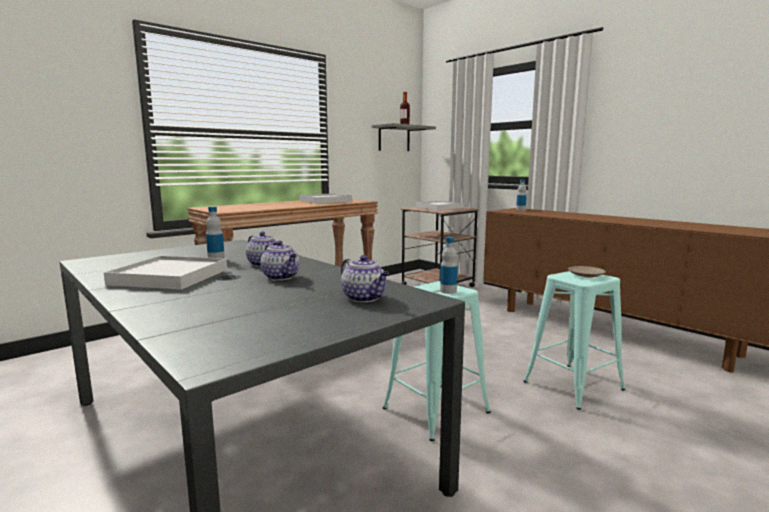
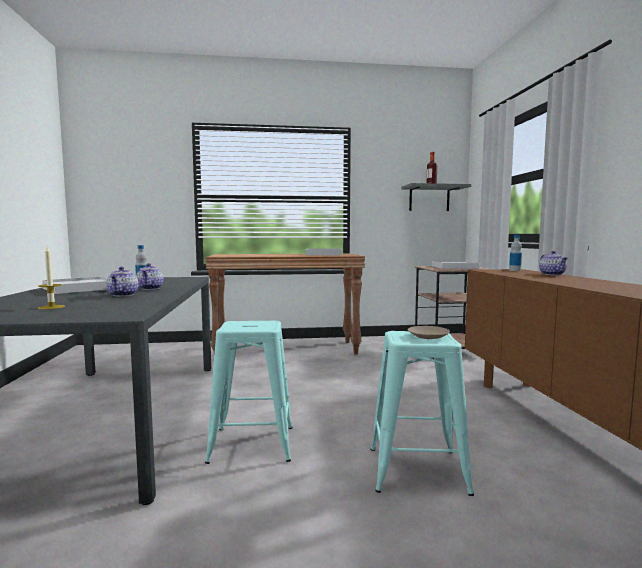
camera: 35 degrees right, 5 degrees down
(288, 307) = (51, 307): none -> candle
(365, 298) = (102, 309): teapot -> teapot (552, 274)
(448, 291) = (253, 327): bottle -> none

